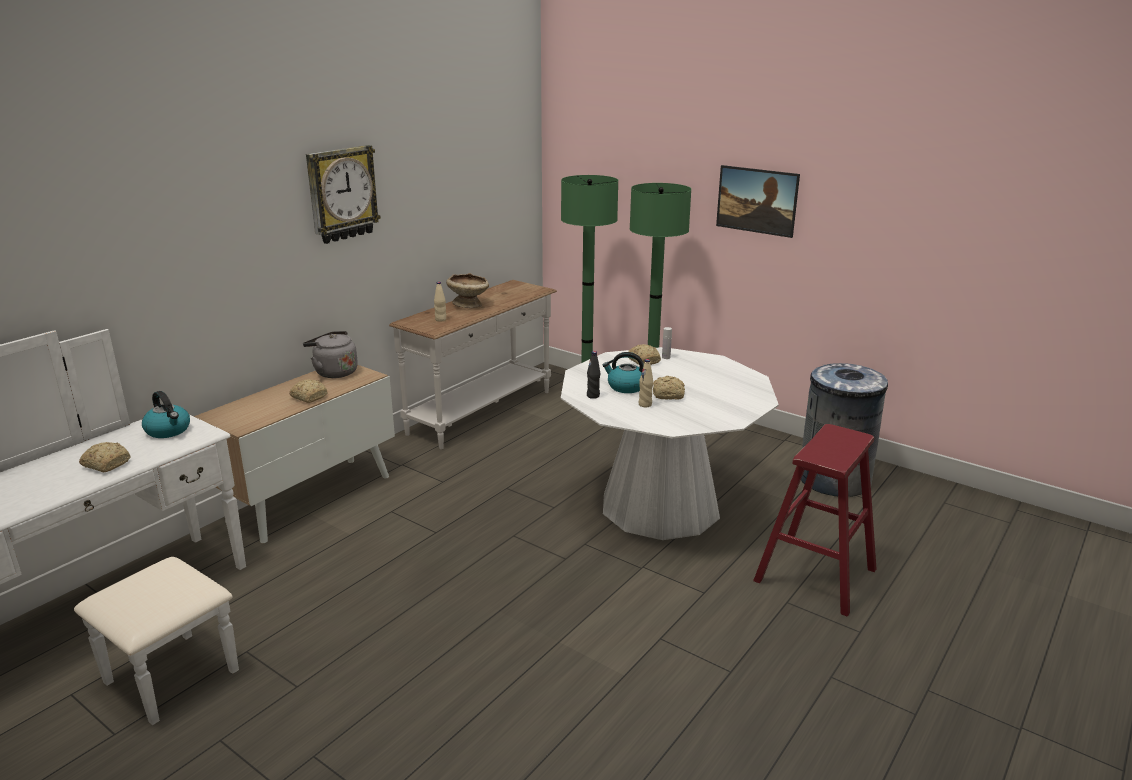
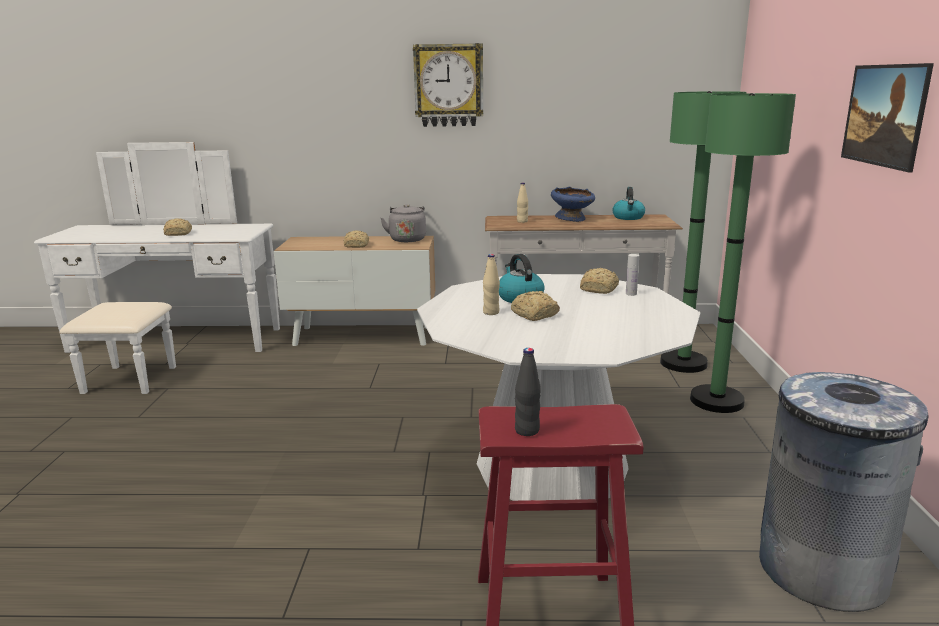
camera: 55 degrees right, 5 degrees down
(168, 430) = (236, 230): kettle -> kettle (628, 217)
(468, 305) = (572, 219): beige bowl -> blue bowl
(593, 396) = (474, 293): black bottle -> black bottle (527, 430)

